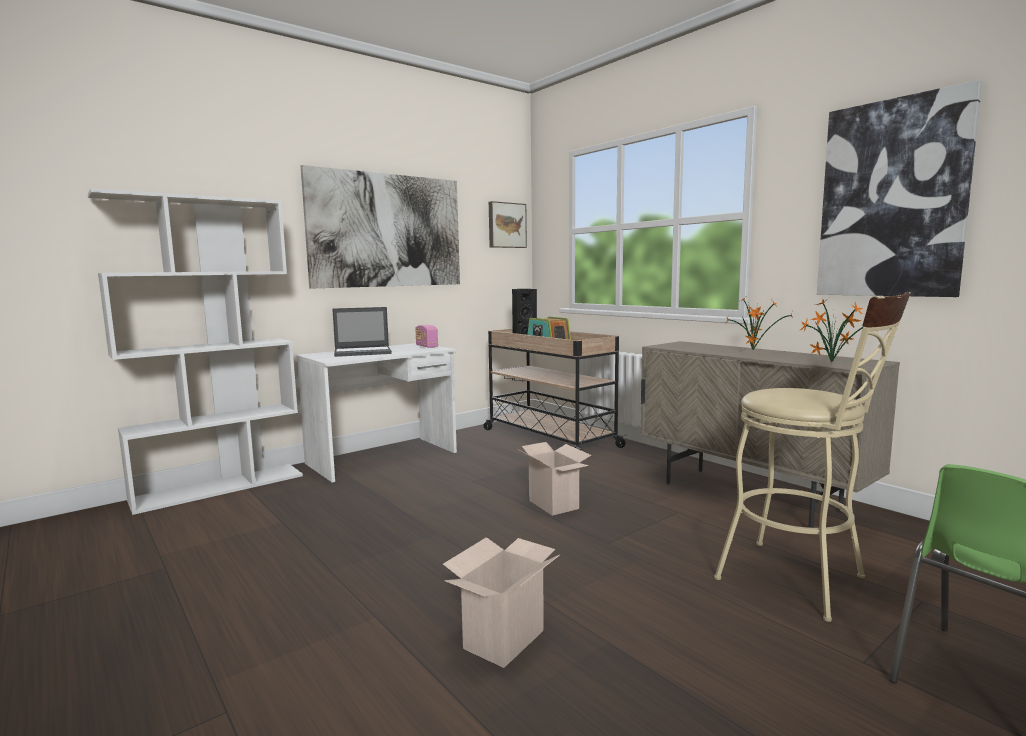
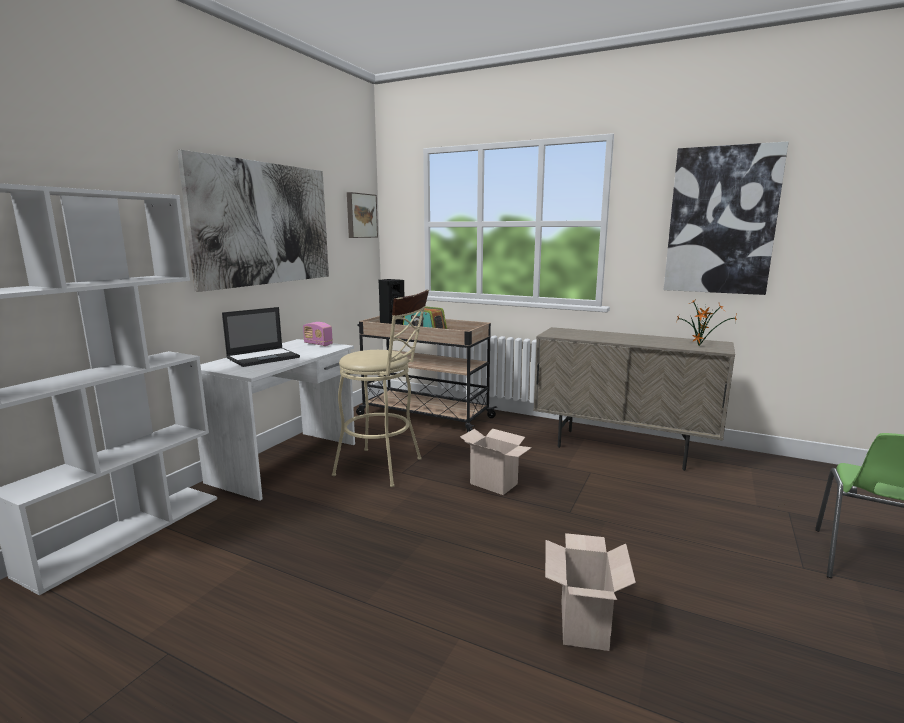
camera: 25 degrees left, 5 degrees up
(753, 350) = (625, 336): potted plant -> none
(803, 582) = (718, 514): beige stool -> beige stool (385, 468)

